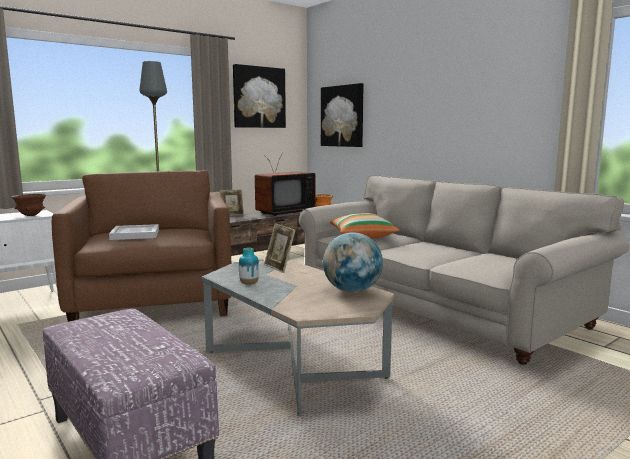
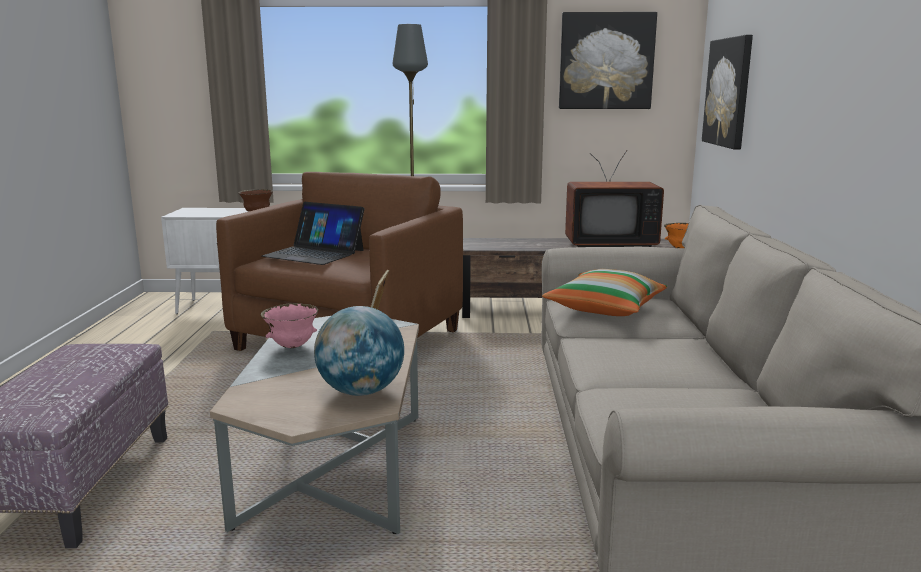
camera: 40 degrees right, 5 degrees up
(136, 234) = (314, 253): white tray -> laptop
(232, 215) = (531, 239): picture frame -> none
(249, 284) = (292, 346): vase -> pink bowl

